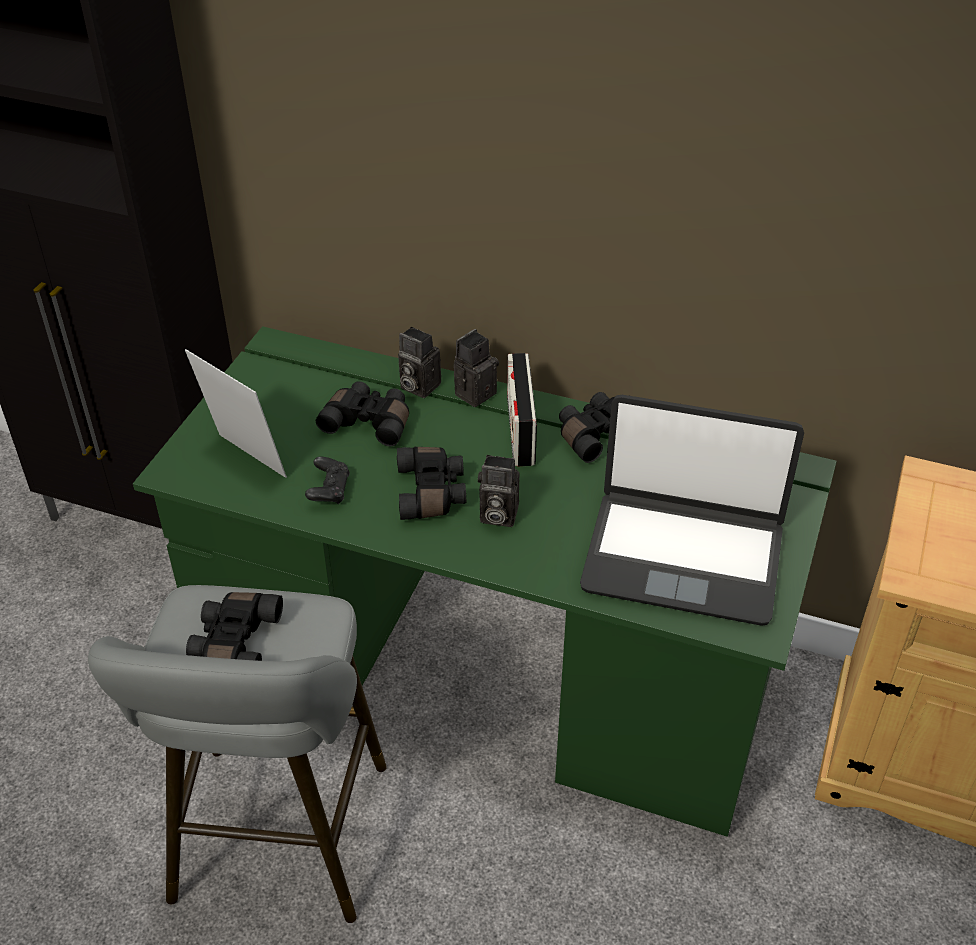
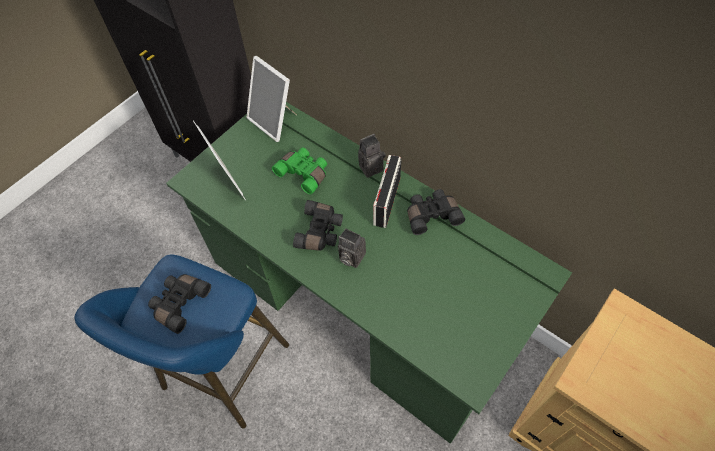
camera: 20 degrees right, 15 degrees up
(277, 844) = (222, 373): grey stool -> blue stool
(287, 363) = (275, 121): none -> picture frame
(329, 491) = (265, 215): black game controller -> none
(369, 422) = (304, 173): black binoculars -> green binoculars
(417, 386) = (340, 154): camera -> none
(683, 557) = (447, 317): laptop -> none

